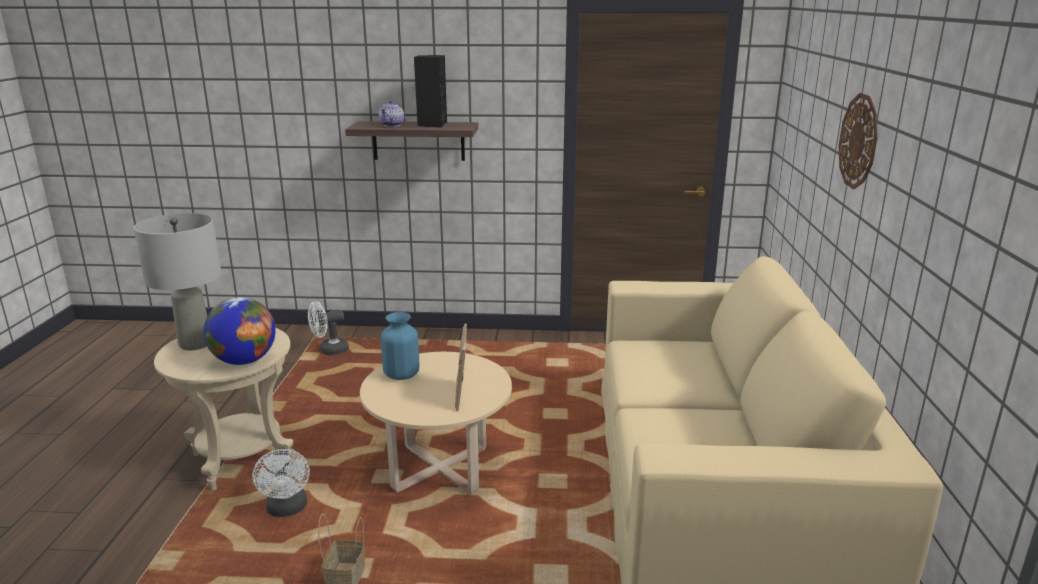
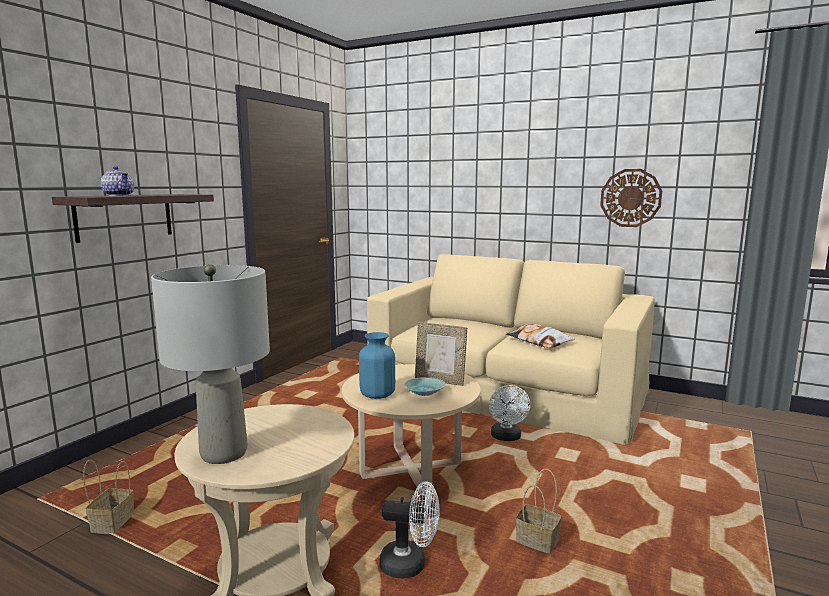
camera: 65 degrees left, 10 degrees down
(244, 361) = (320, 428): globe -> none
(299, 371) = (113, 522): none -> basket
(329, 350) = (95, 493): white fan -> white fan (507, 438)
(420, 395) = (423, 393): none -> turquoise bowl
(432, 125) = (156, 194): black speaker -> none
(682, 433) = (539, 341): none -> pillow
(859, 141) = (488, 172): wall clock -> wall clock (630, 198)

